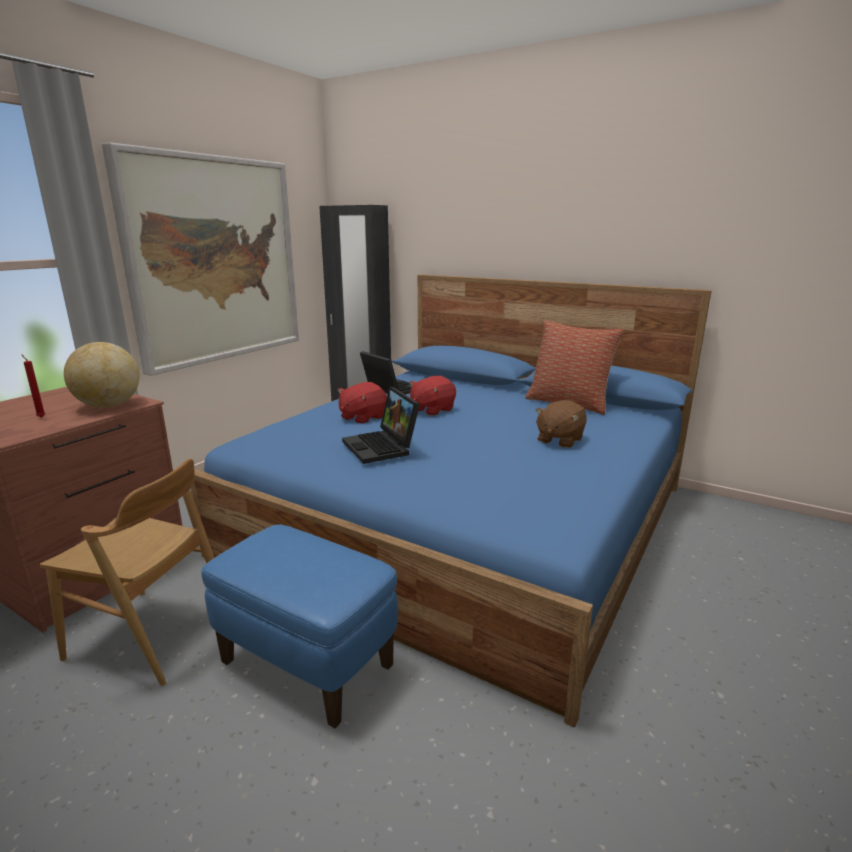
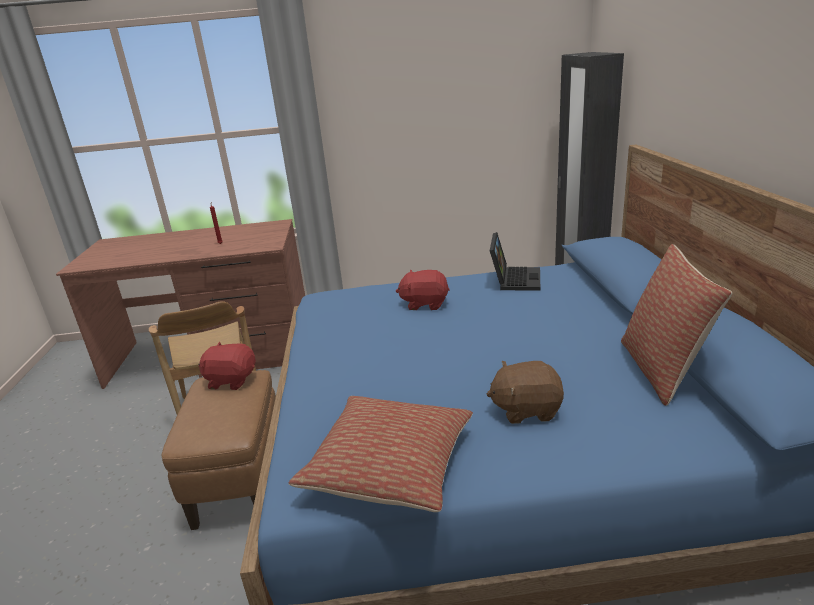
camera: 55 degrees right, 5 degrees up
(109, 406) = (256, 244): globe -> none
(215, 260) = (427, 121): picture -> none
(307, 664) = (240, 481): blue ottoman -> brown ottoman
(382, 447) = (369, 340): laptop -> none
(432, 410) = (492, 318): red plush toy -> red plush toy (231, 380)
(566, 494) = (390, 466): none -> pillow

